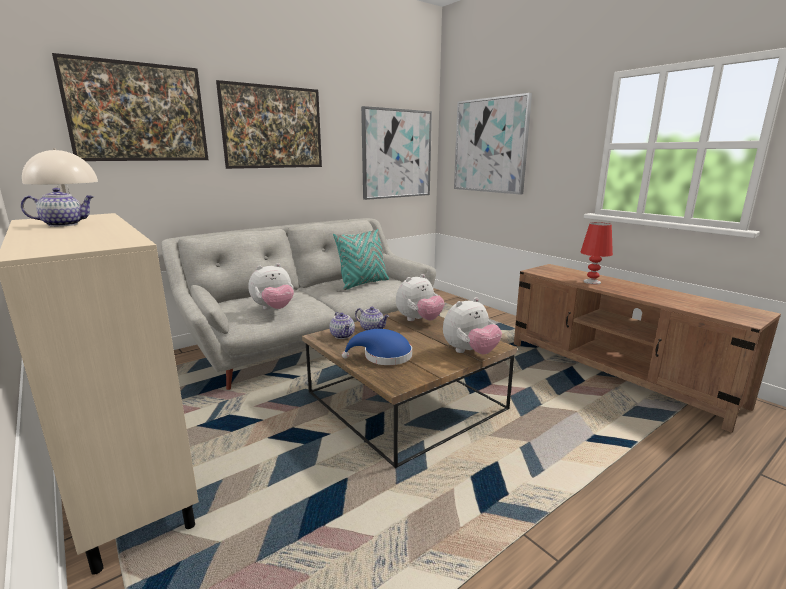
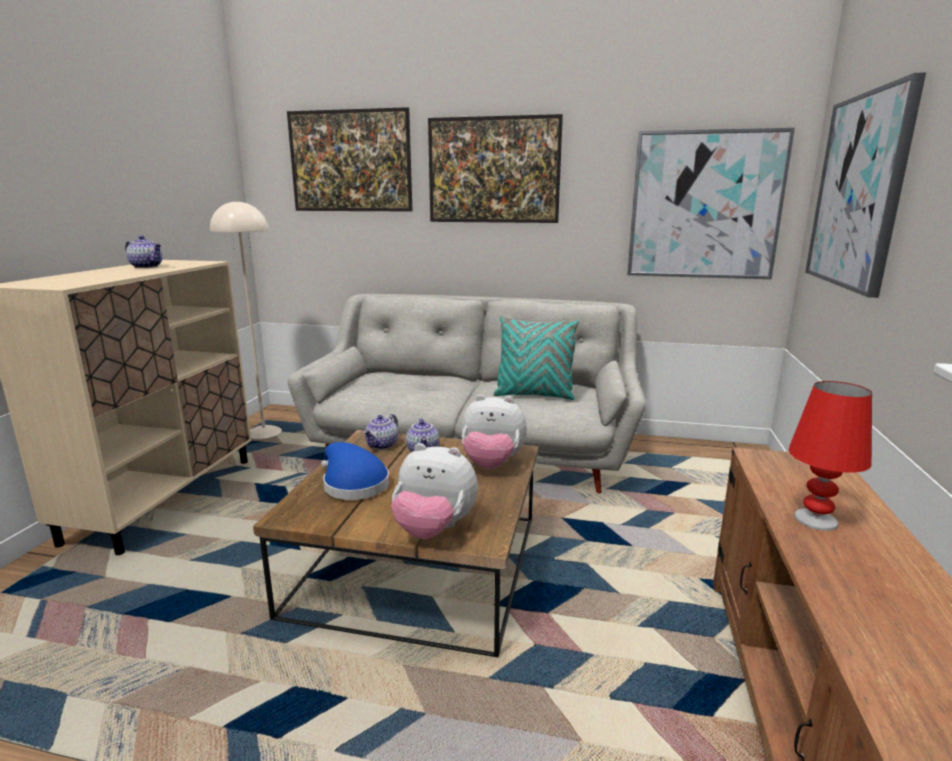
camera: 50 degrees right, 0 degrees up
(274, 309) = (384, 393): plush toy -> none

